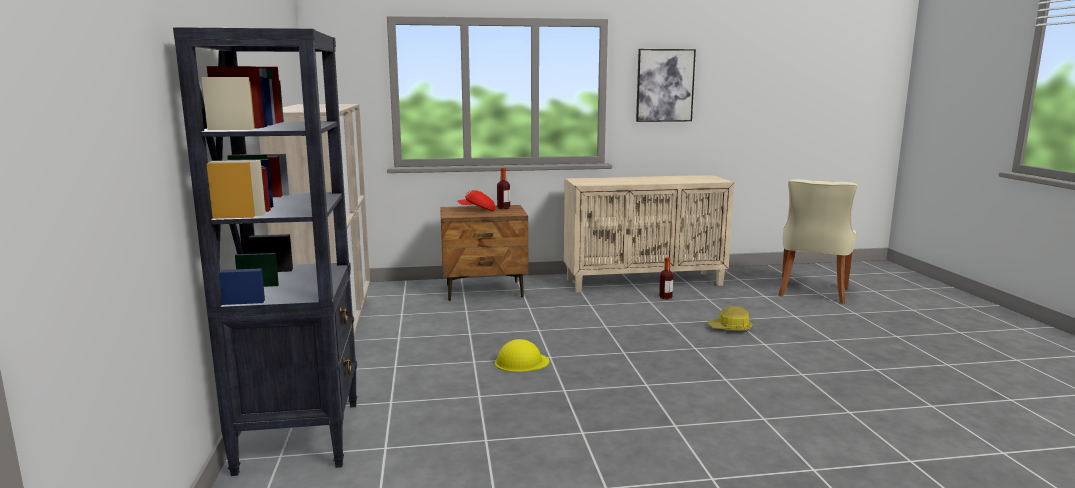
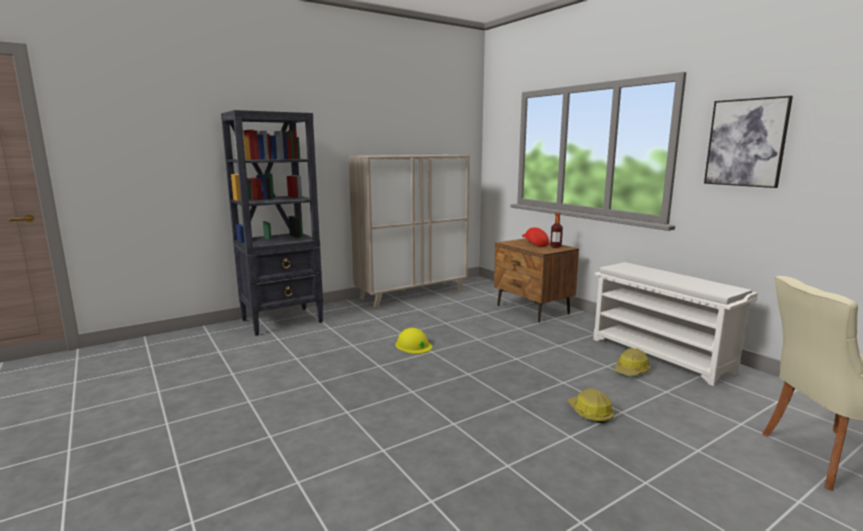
camera: 65 degrees right, 0 degrees up
(644, 282) = (661, 355): beige cabinet -> white shoe rack
(665, 297) = (631, 371): bottle -> hard hat

